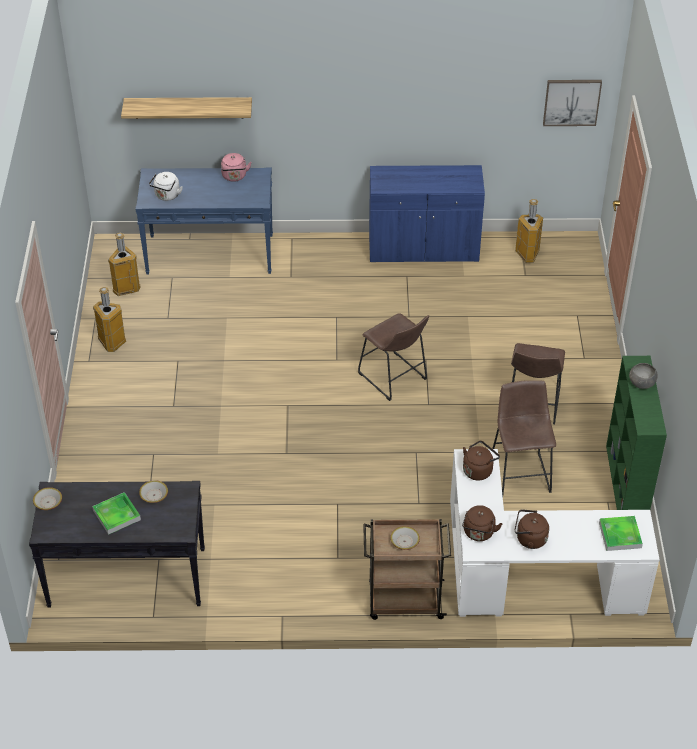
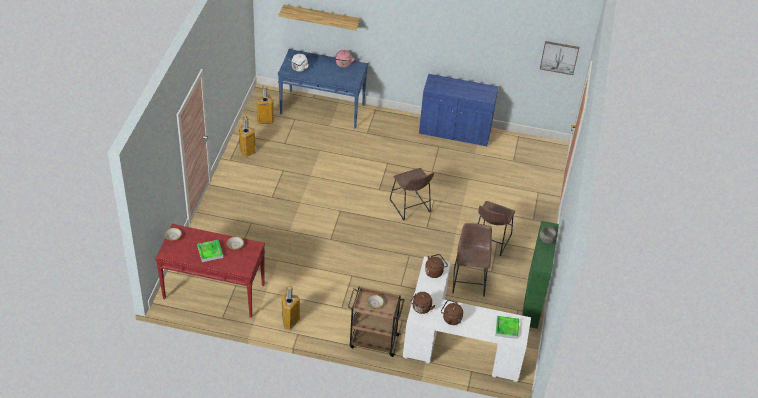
camera: 10 degrees right, 0 degrees up
(126, 578) = (213, 292): black console table -> red console table
(527, 255) = (519, 148): trash can -> trash can (289, 321)

